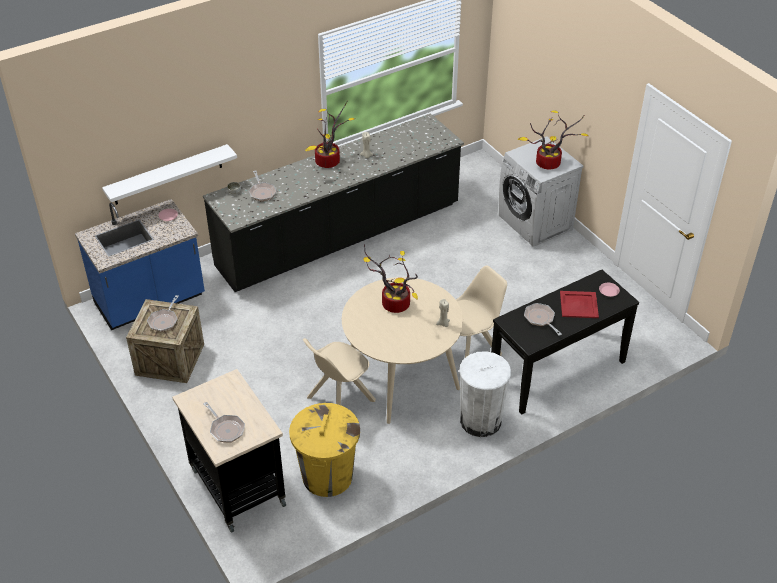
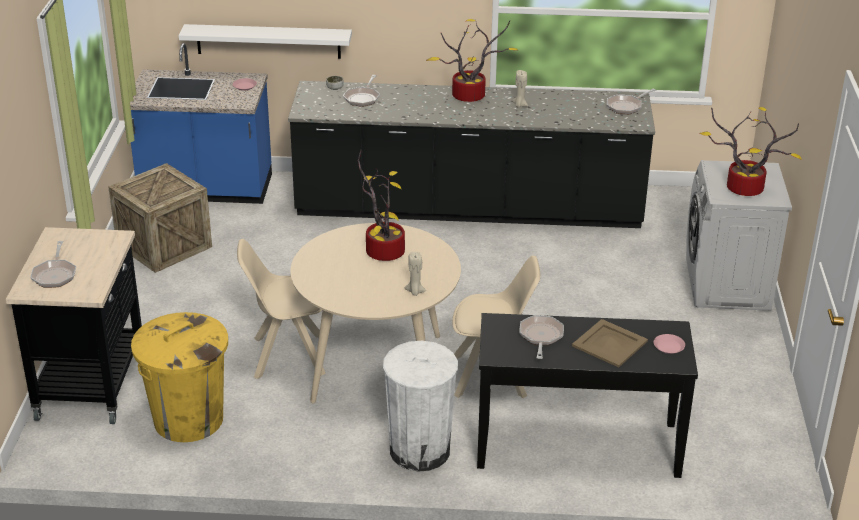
camera: 35 degrees right, 10 degrees down
(164, 320) = (160, 187): frying pan -> frying pan (626, 106)
(578, 305) = (609, 343): red tray -> beige tray

